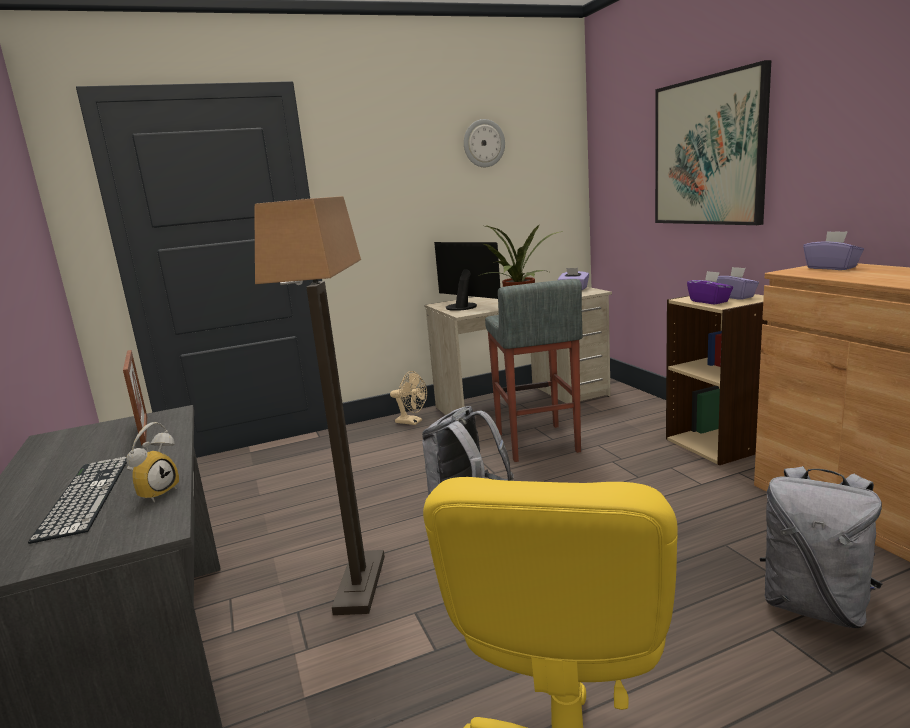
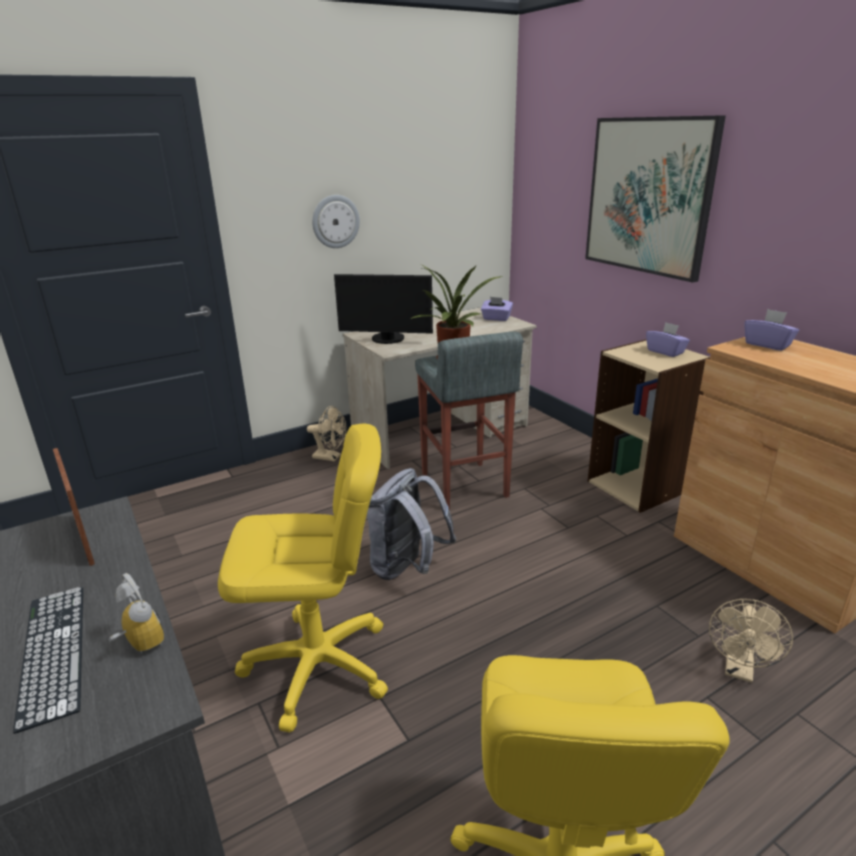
camera: 10 degrees left, 10 degrees up
(156, 492) = (137, 645): alarm clock -> alarm clock turned 60 degrees counterclockwise
(361, 584) = (318, 666): floor lamp -> yellow office chair
(464, 306) = (387, 340): monitor -> monitor turned 150 degrees clockwise
(483, 143) = (408, 156): wall clock -> wall clock (335, 221)
(709, 301) = (643, 358): purple tissue box -> none
(814, 606) = (739, 670): grey backpack -> beige fan

